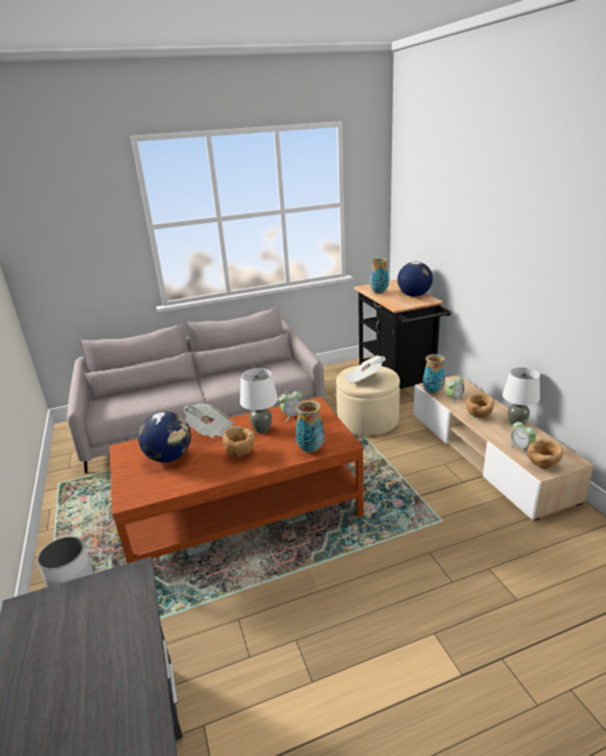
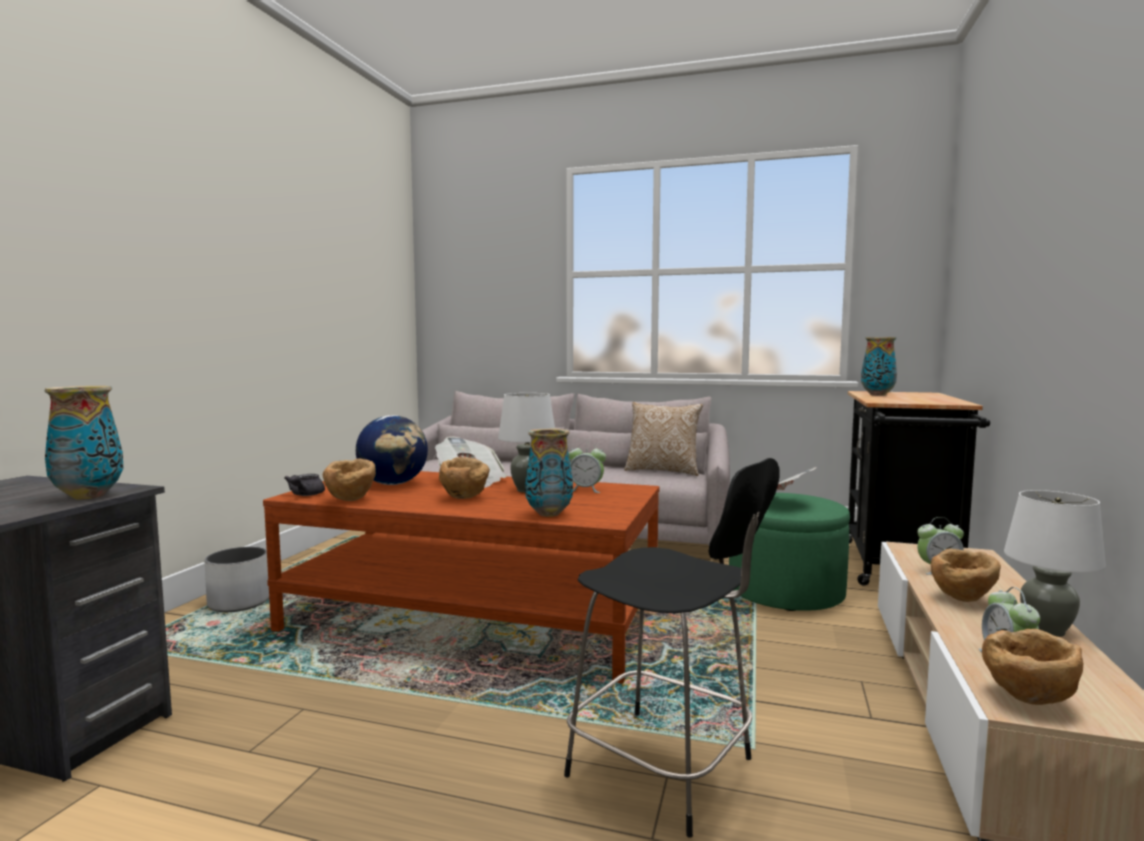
camera: 35 degrees right, 20 degrees down
(133, 495) = (305, 495): none -> grey teapot
(176, 486) = (351, 500): none -> brown bowl
(269, 365) = (663, 471): none -> pillow
(367, 420) = (785, 592): beige ottoman -> green ottoman
(414, 295) = (934, 399): globe -> none
(426, 549) = (666, 770): none -> black stool
(432, 392) = (904, 554): vase -> vase (88, 496)

